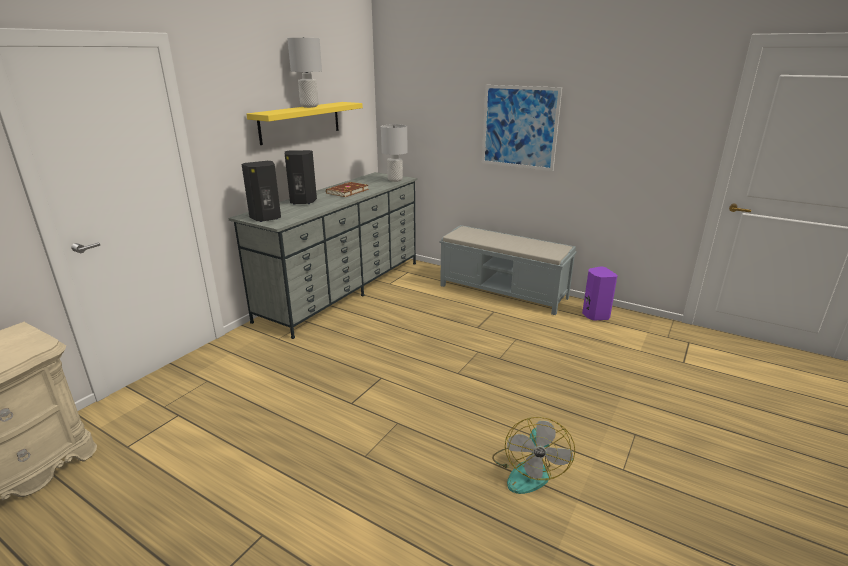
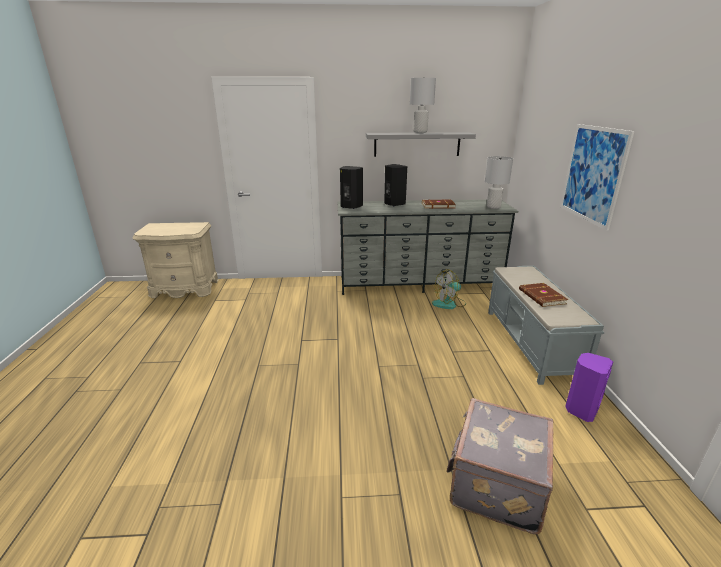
camera: 55 degrees right, 0 degrees up
(300, 122) = (417, 144): yellow shelf -> grey shelf
(515, 244) = (541, 297): none -> brown book
(528, 470) = (297, 439): fan -> fan (449, 304)
(646, 384) = (495, 484): none -> grey suitcase

